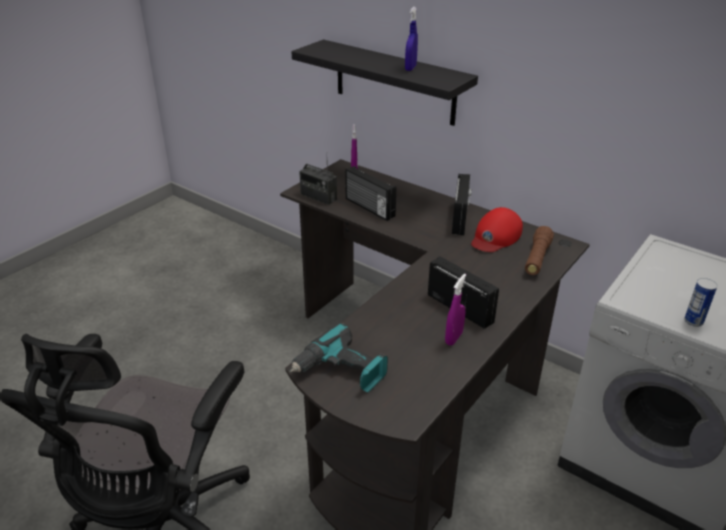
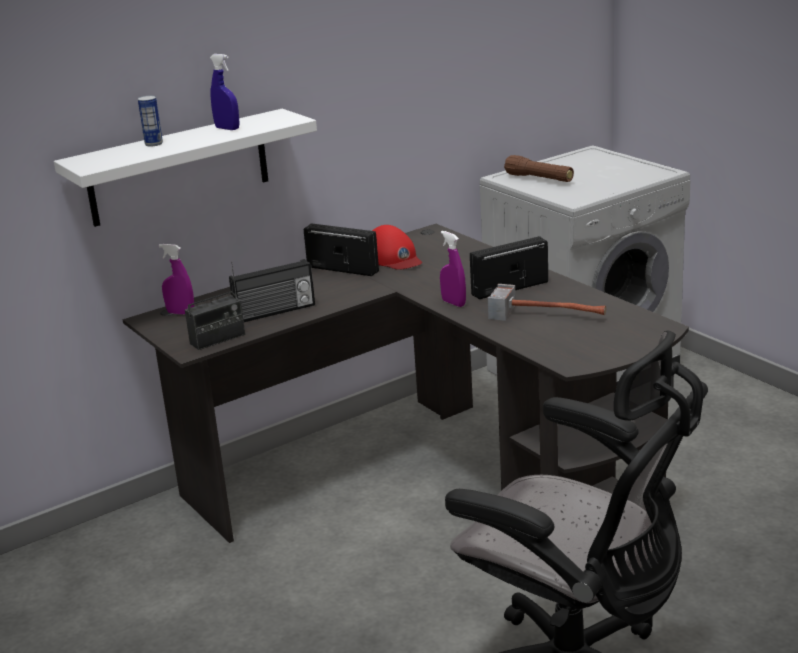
camera: 70 degrees left, 10 degrees down
(341, 371) = (584, 349): power drill -> none
(394, 82) = (178, 168): black shelf -> white shelf
(413, 340) = (550, 313): none -> hammer
(453, 338) = (555, 296): purple spray bottle -> purple spray bottle (453, 303)
(537, 258) = (447, 246): brown flashlight -> brown flashlight (539, 178)
(693, 321) = (614, 185): can -> can (153, 144)

